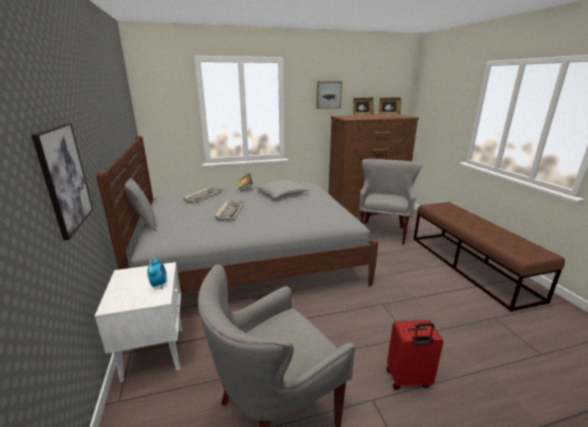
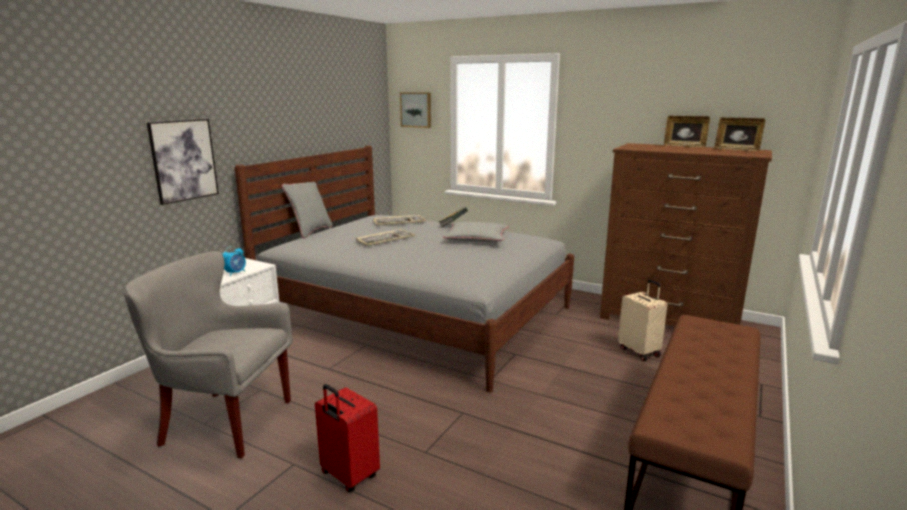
camera: 45 degrees right, 5 degrees down
(328, 95) = (628, 109): picture -> picture (416, 109)
(383, 232) = (639, 351): grey armchair -> beige suitcase

